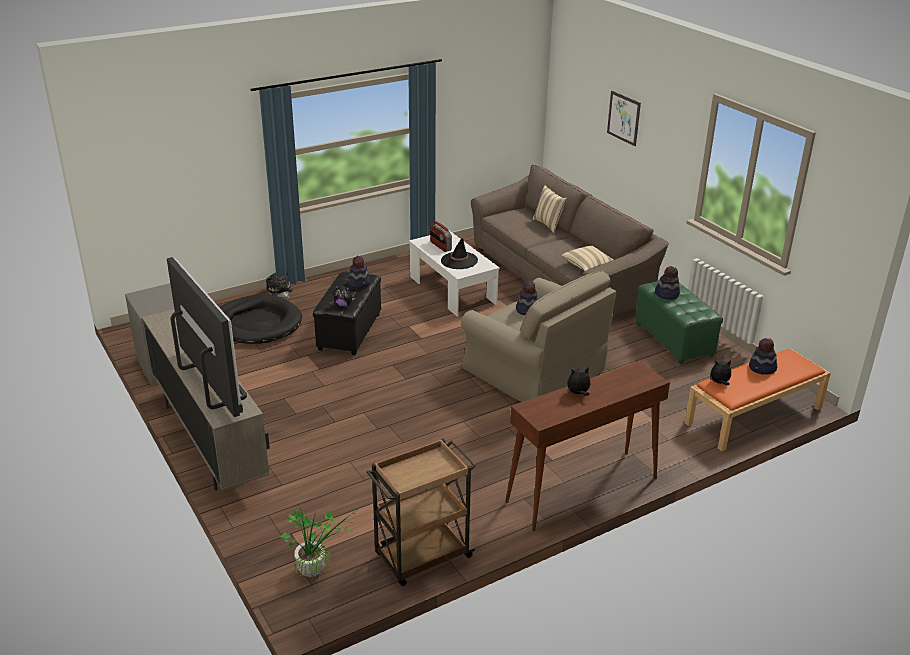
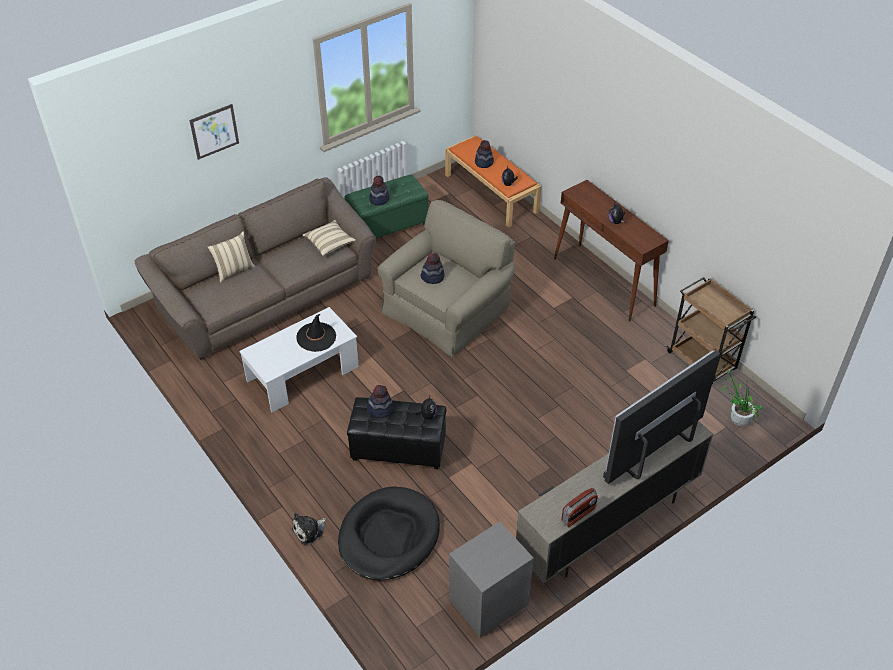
camera: 95 degrees left, 15 degrees up
(440, 246) = (281, 354): radio -> radio (578, 515)

